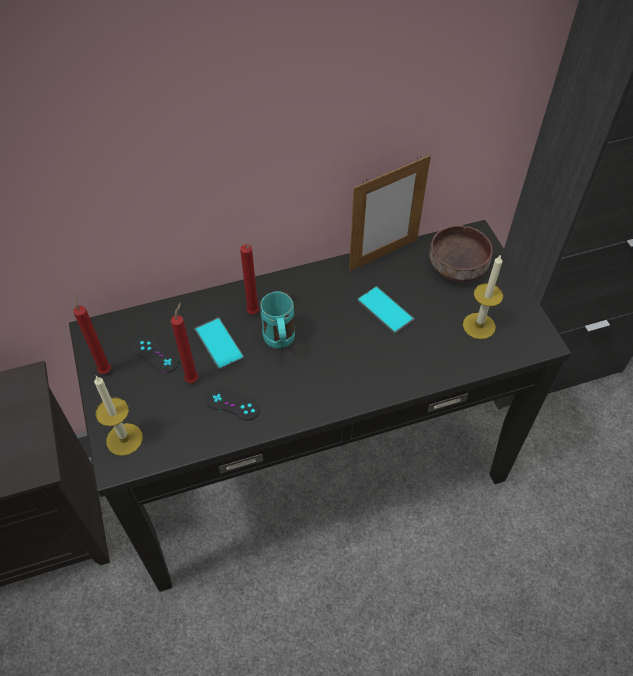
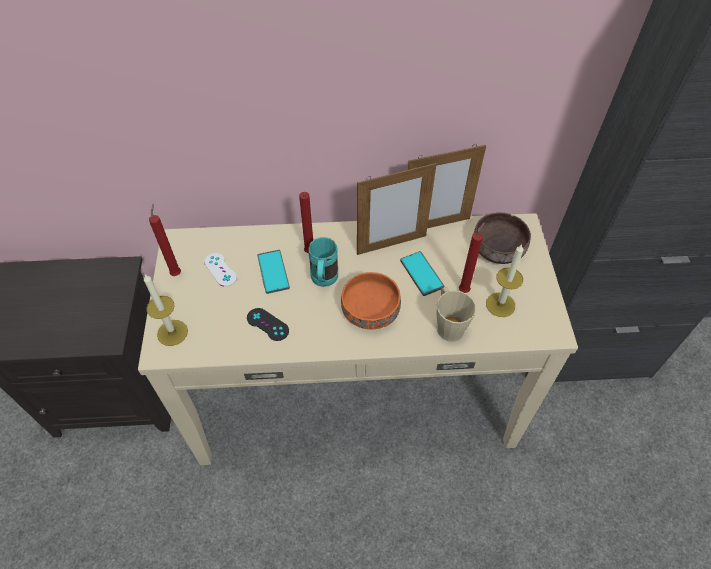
camera: 15 degrees right, 0 degrees up
(156, 354) = (220, 269): black game controller -> white game controller
(193, 378) = (243, 295): red candle -> red candle (465, 289)
(315, 466) = (355, 395): black console table -> beige console table
(342, 285) = (391, 245): none -> picture frame
(343, 364) = (370, 312): none -> orange bowl
(431, 360) = (448, 325): none -> beige mug

